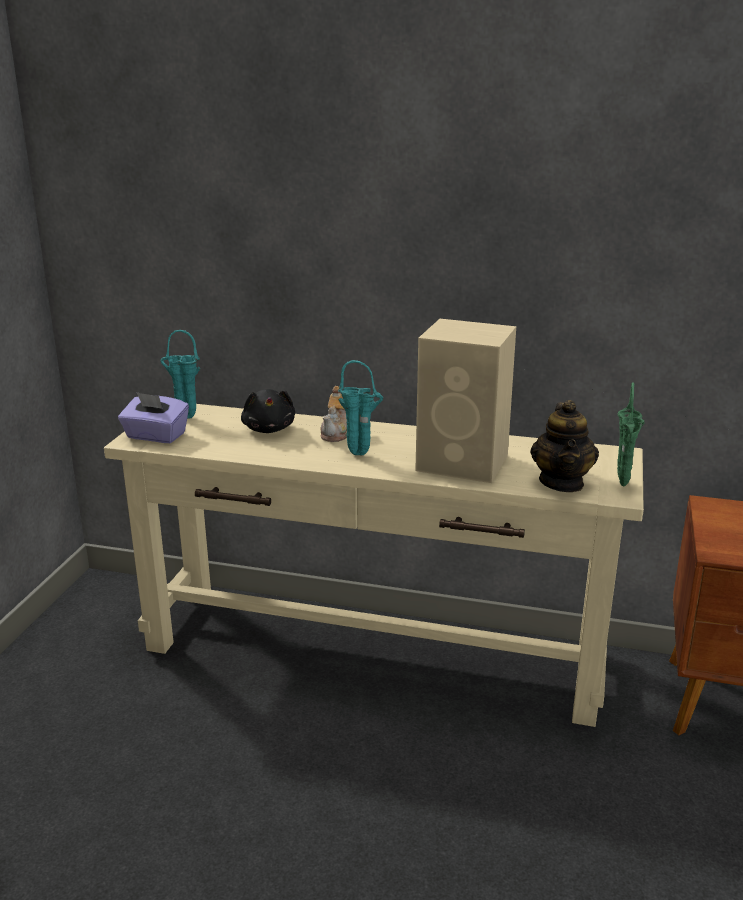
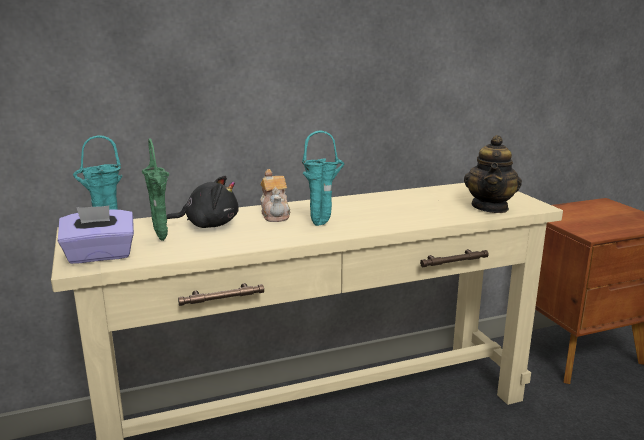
camera: 35 degrees left, 5 degrees down
(269, 429) = (208, 225): black plush toy -> black plush toy turned 45 degrees counterclockwise
(464, 463) = (407, 211): beige speaker -> none
(562, 482) = (490, 207): teapot -> teapot turned 45 degrees clockwise
(622, 485) = (526, 200): green vase -> green vase (162, 240)

